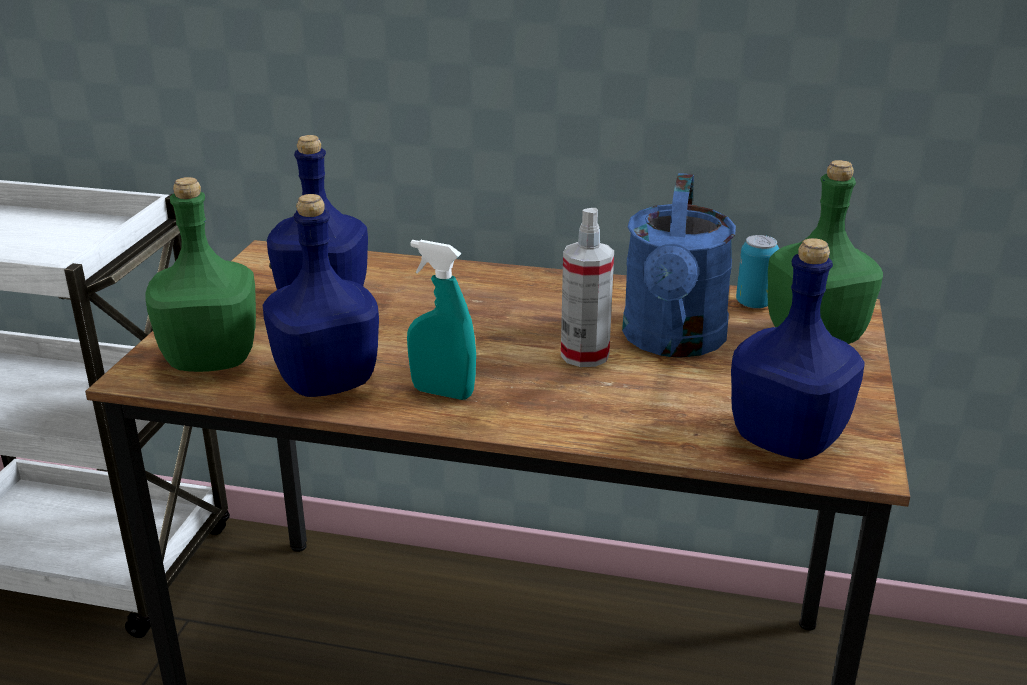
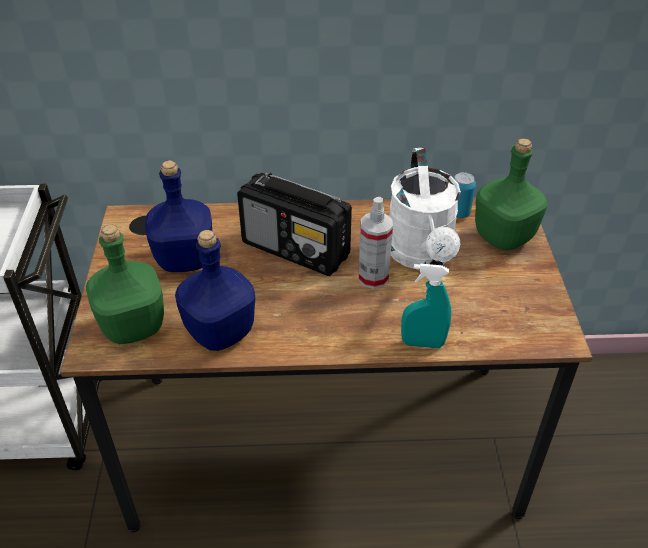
camera: 15 degrees left, 15 degrees up
(442, 392) = (298, 328): turquoise spray bottle -> turquoise spray bottle (422, 343)
(486, 312) = (296, 250): none -> radio
(673, 342) = (422, 256): blue watering can -> white watering can
(789, 439) = (515, 326): blue bottle -> none

